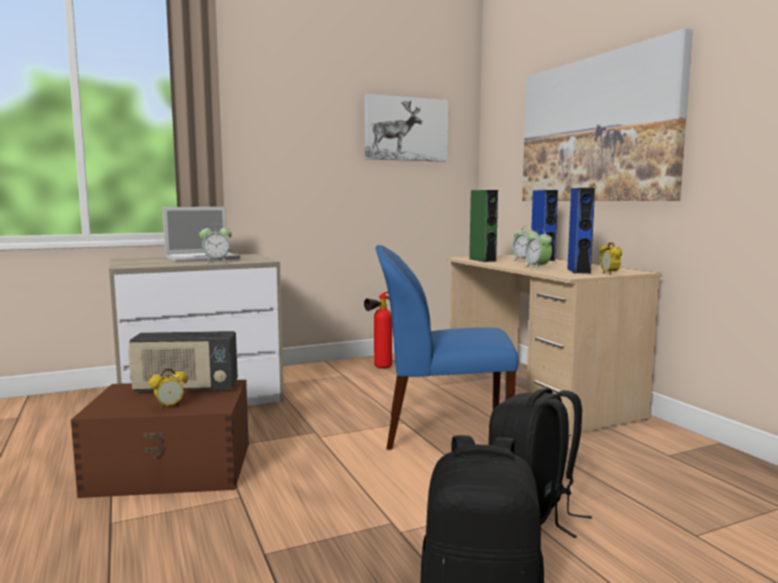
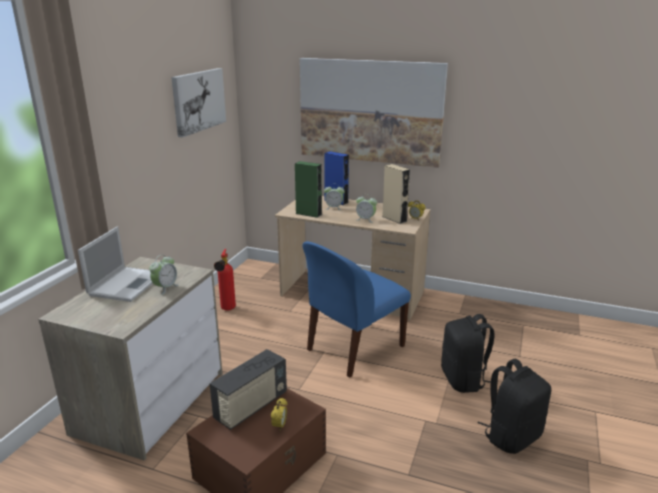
camera: 45 degrees left, 15 degrees up
(578, 271) = (394, 219): blue speaker -> beige speaker

